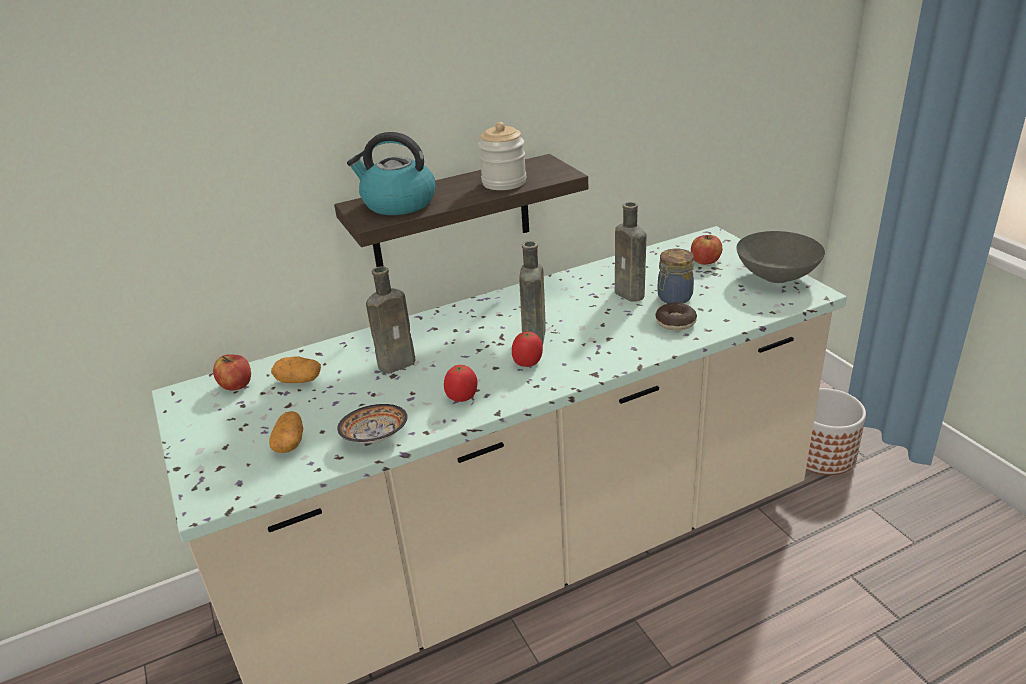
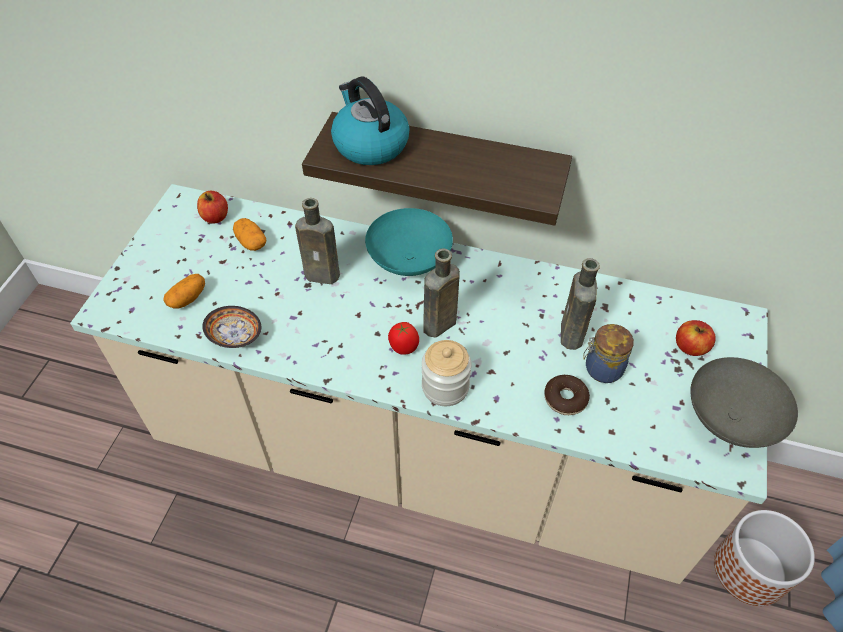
camera: 40 degrees right, 20 degrees up
(458, 321) = (410, 261): none -> turquoise bowl
(462, 397) = (323, 345): tomato -> none
(504, 182) = (478, 173): jar -> jar (445, 387)

